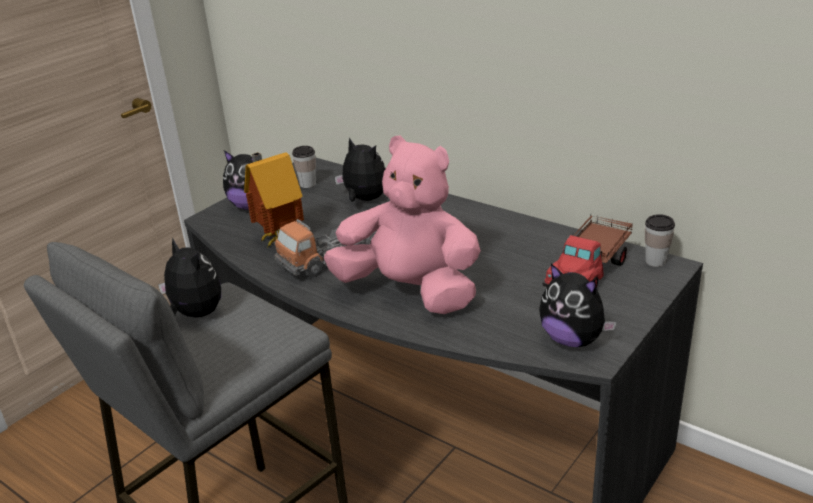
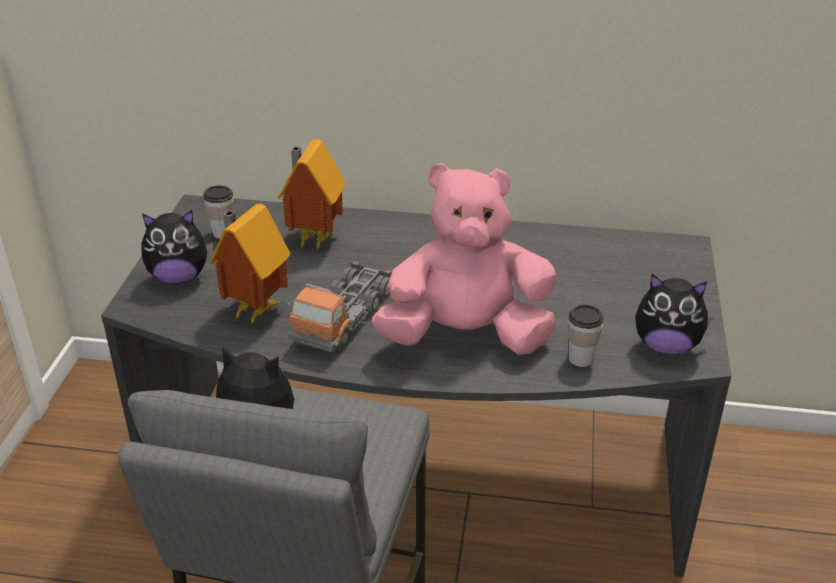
camera: 30 degrees left, 5 degrees up
(364, 200) = (312, 239): plush toy -> toy house
(589, 270) = (619, 268): toy truck -> none
(655, 261) = (669, 244): cup -> cup (580, 359)

